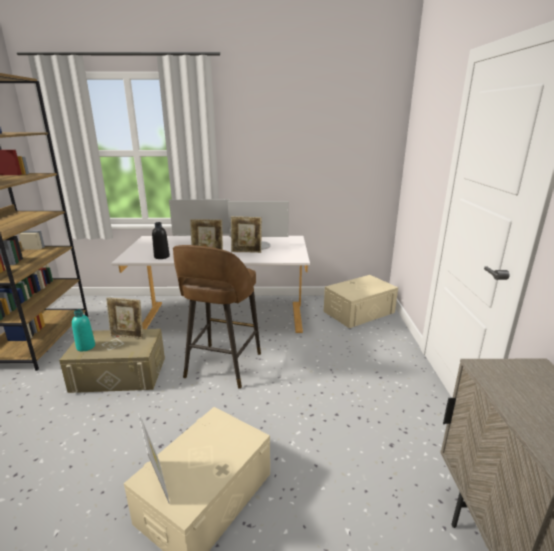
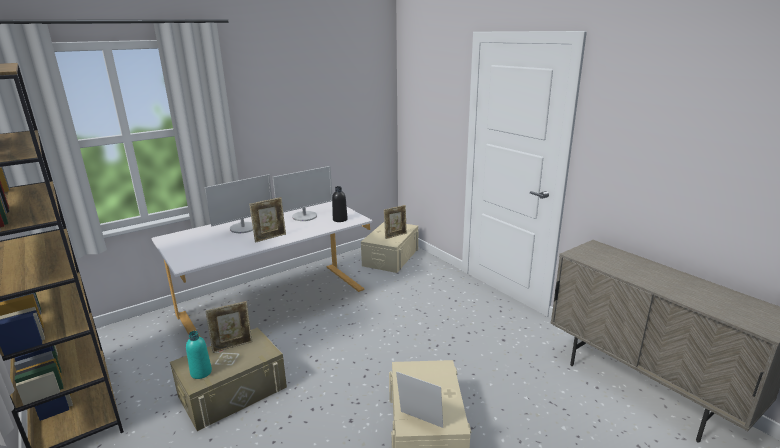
camera: 35 degrees left, 0 degrees up
(162, 257) = (223, 252): black bottle -> black bottle (340, 219)
(222, 367) = (327, 343): brown stool -> none
(246, 252) = (302, 225): picture frame -> picture frame (395, 235)

